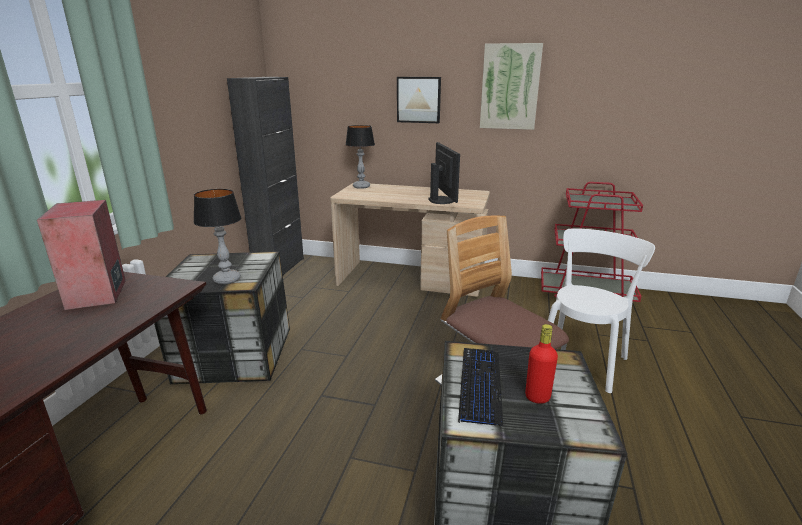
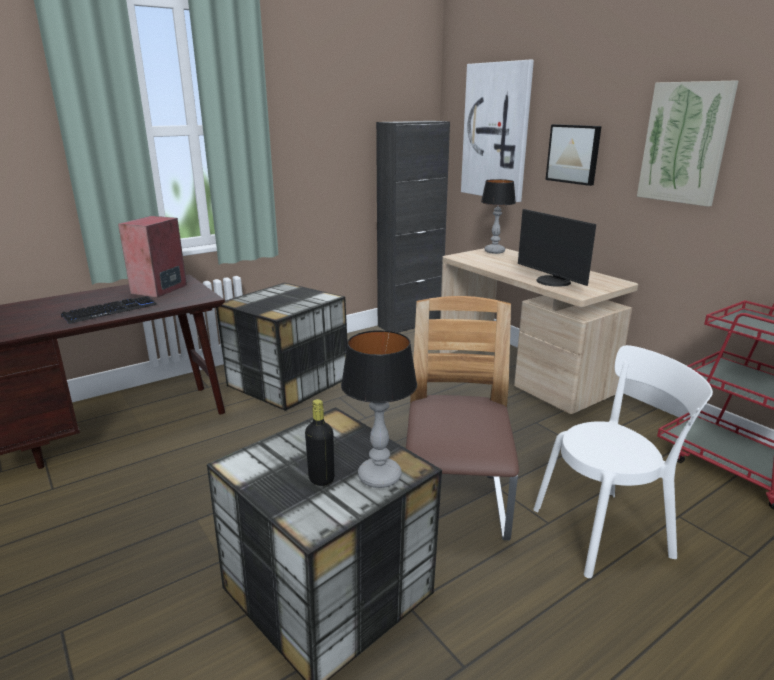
camera: 40 degrees right, 0 degrees up
(227, 279) = (273, 307): table lamp -> table lamp (380, 476)
(337, 85) = (496, 132): none -> picture
(442, 200) = (552, 282): monitor -> monitor turned 120 degrees clockwise
(480, 385) = (295, 448): keyboard -> keyboard (110, 311)
(537, 397) = (321, 479): red bottle -> black bottle

